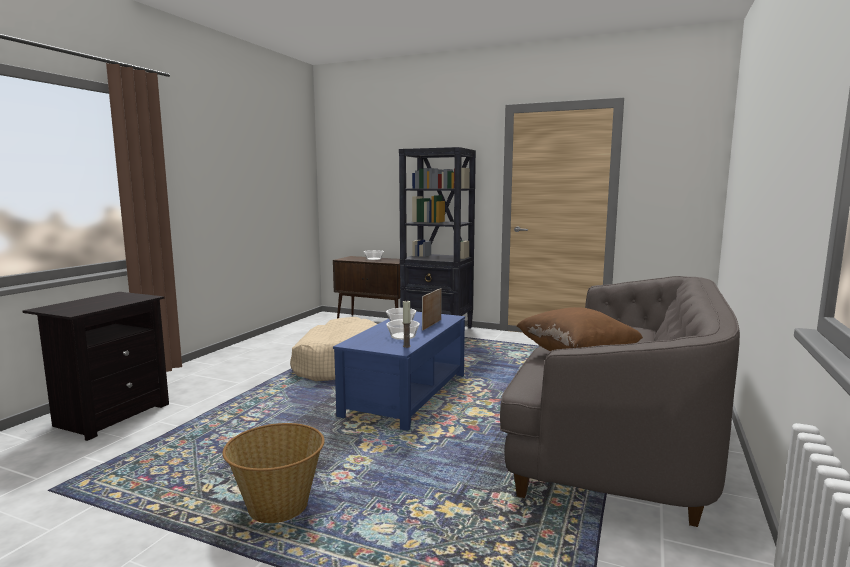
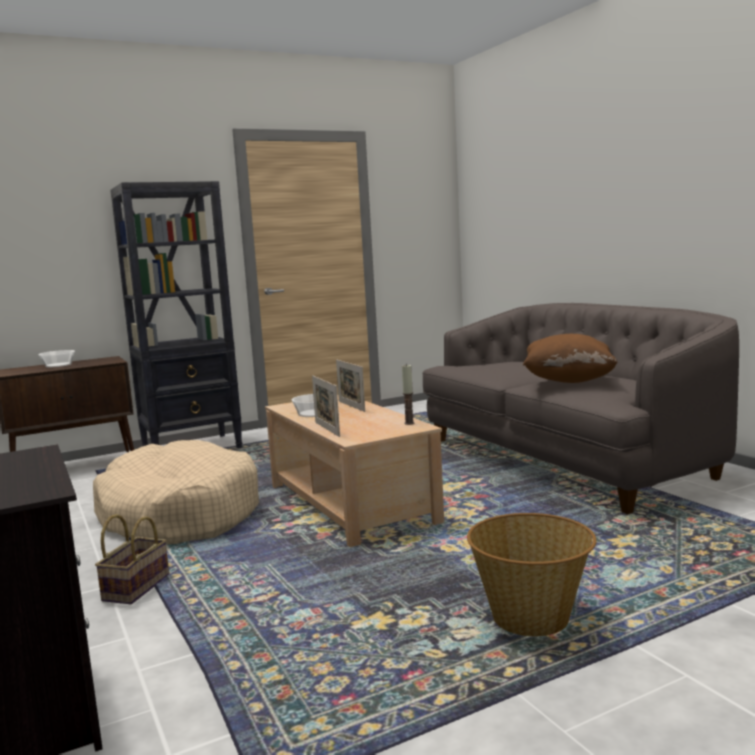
camera: 50 degrees left, 0 degrees up
(242, 388) = (136, 587): none -> basket
(367, 333) = (327, 429): none -> picture frame
(403, 336) = (369, 419): bowl -> none
(407, 395) = (352, 503): blue coffee table -> beige coffee table

